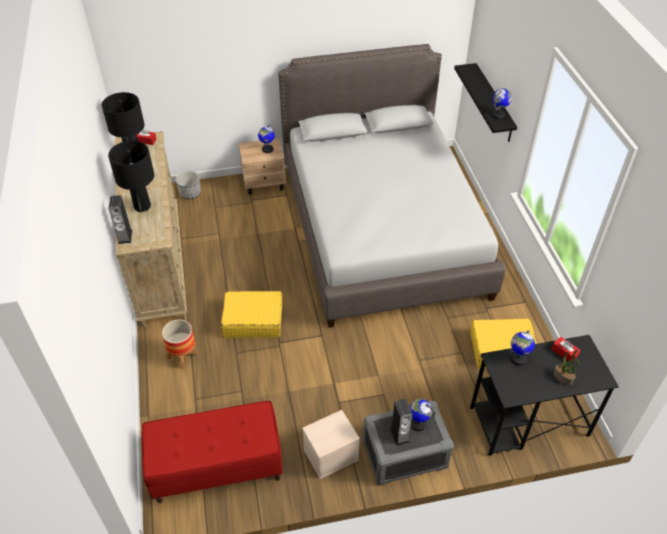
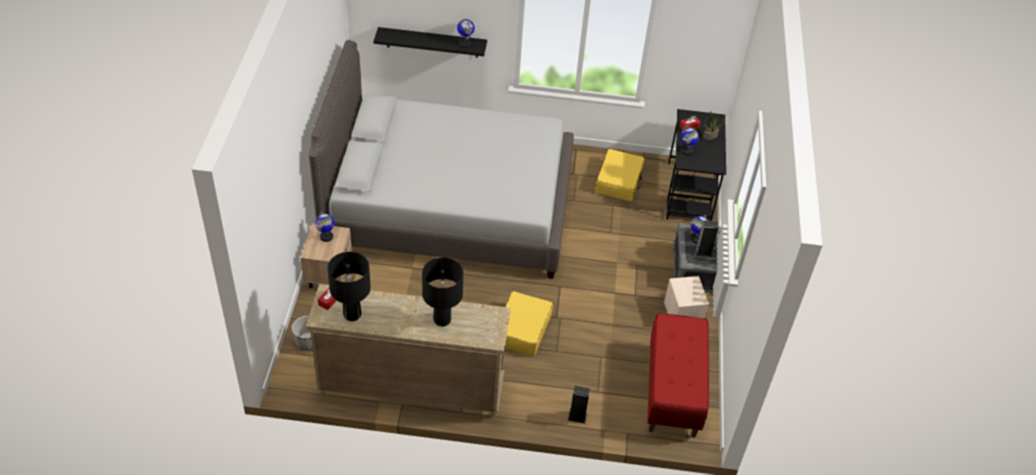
camera: 75 degrees left, 0 degrees up
(125, 236) = (481, 340): speaker -> speaker (577, 416)
(183, 356) = (545, 391): planter -> none

